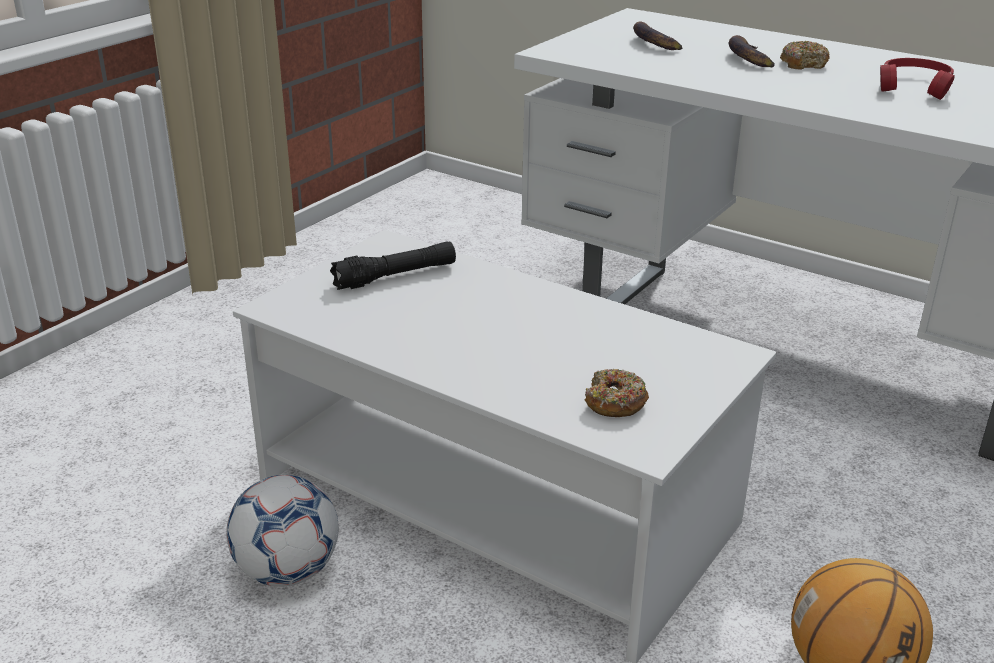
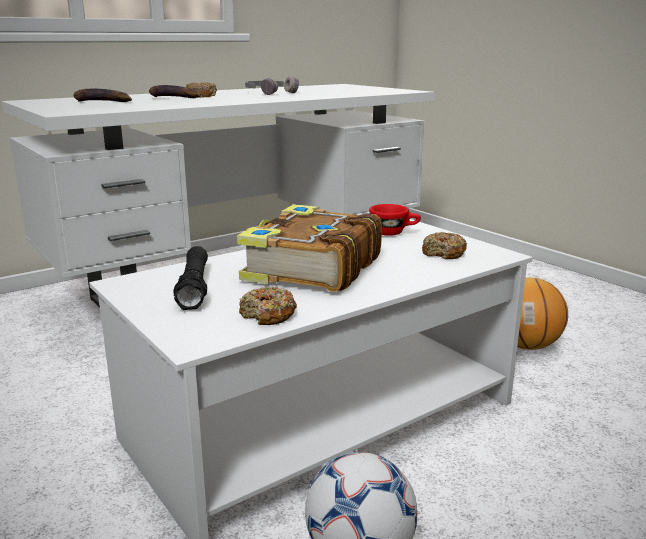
camera: 70 degrees left, 10 degrees down
(345, 326) = (268, 315): none -> donut
(490, 323) = (311, 268): none -> book
(678, 355) = (394, 233): none -> red cup
(915, 87) = (269, 93): red headphones -> grey headphones

